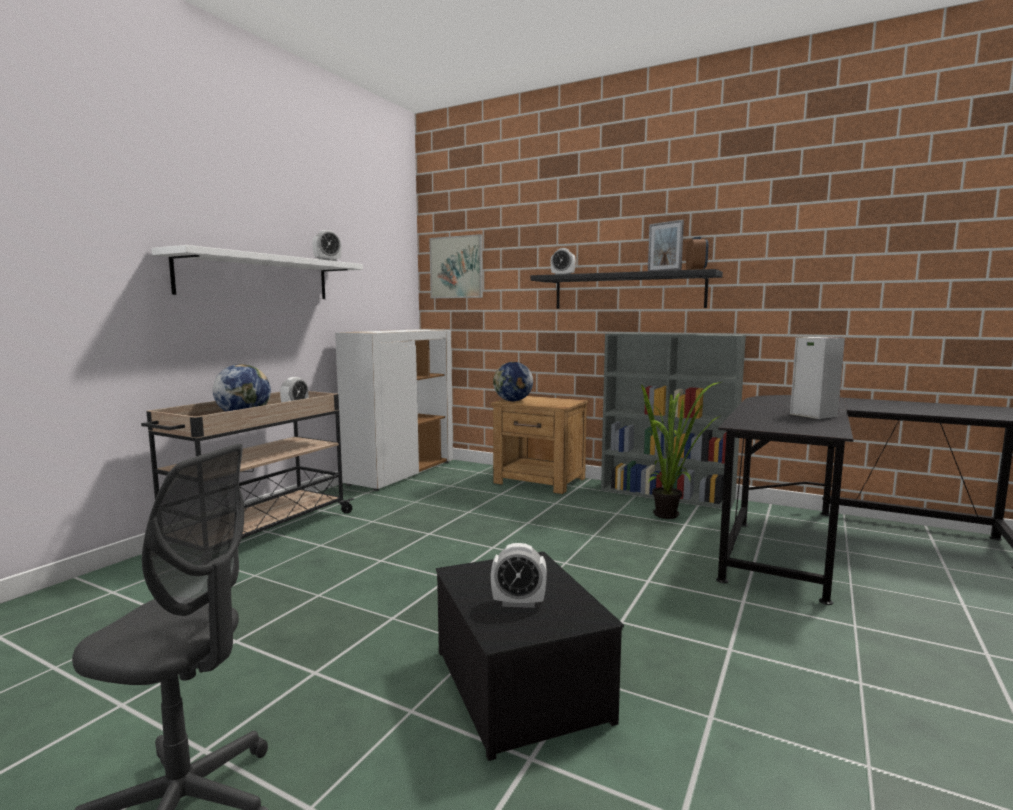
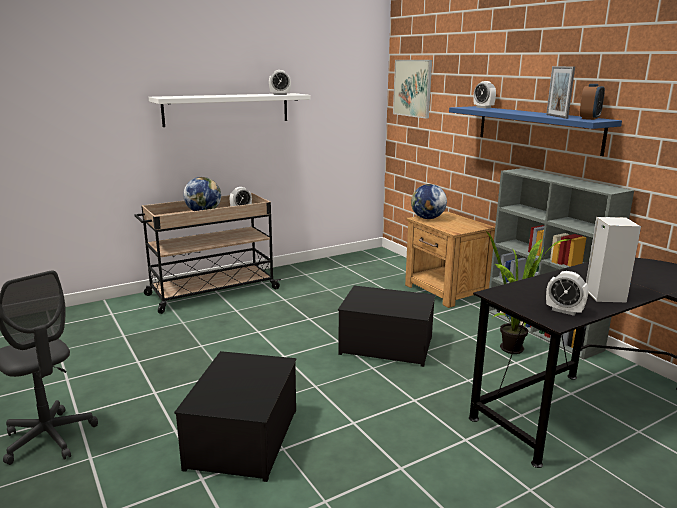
camera: 30 degrees right, 10 degrees up
(401, 472) = (347, 261): white cabinet -> none
(518, 603) = (230, 388): alarm clock -> alarm clock (564, 311)
(550, 538) = (387, 345): none -> storage box
(627, 291) = (537, 129): black shelf -> blue shelf

